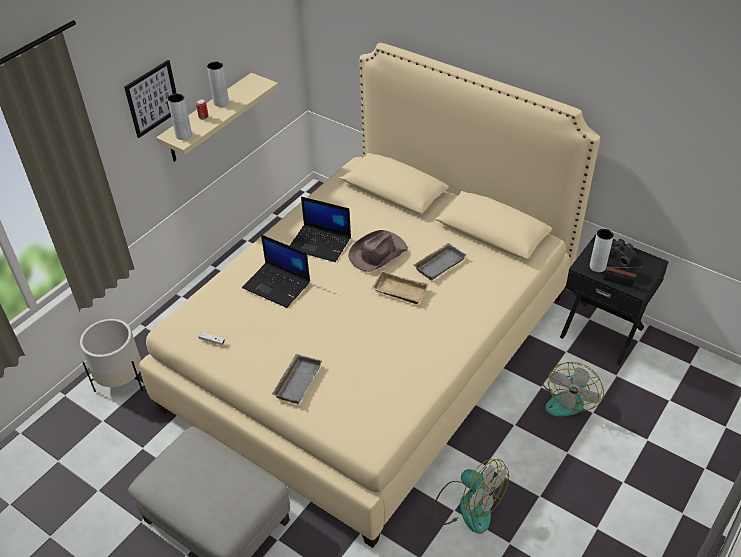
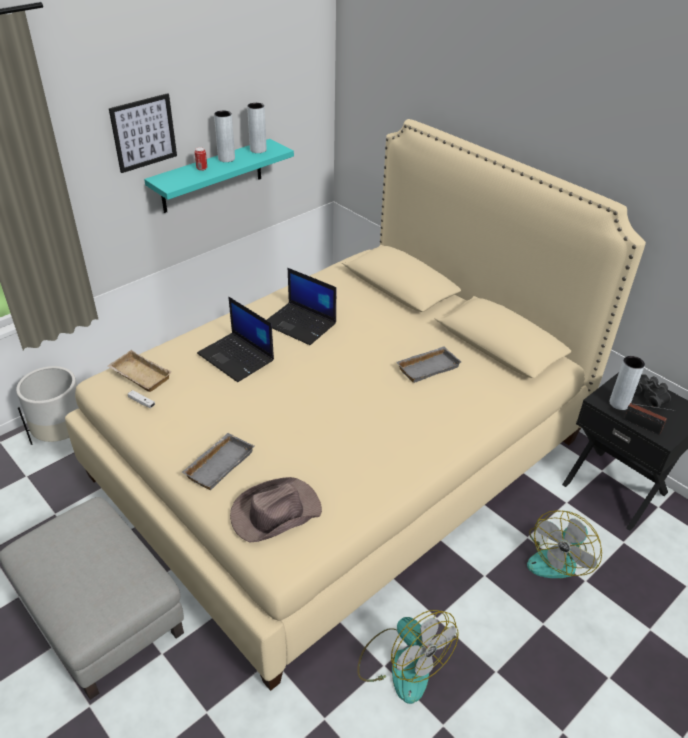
camera: 10 degrees right, 5 degrees down
(184, 135) = (173, 181): grey vase -> grey vase (258, 150)
(208, 119) = (212, 176): beige shelf -> turquoise shelf
(377, 253) = (360, 344): brown hat -> brown hat (275, 513)
(398, 292) = (371, 388): beige tray -> beige tray (138, 375)

